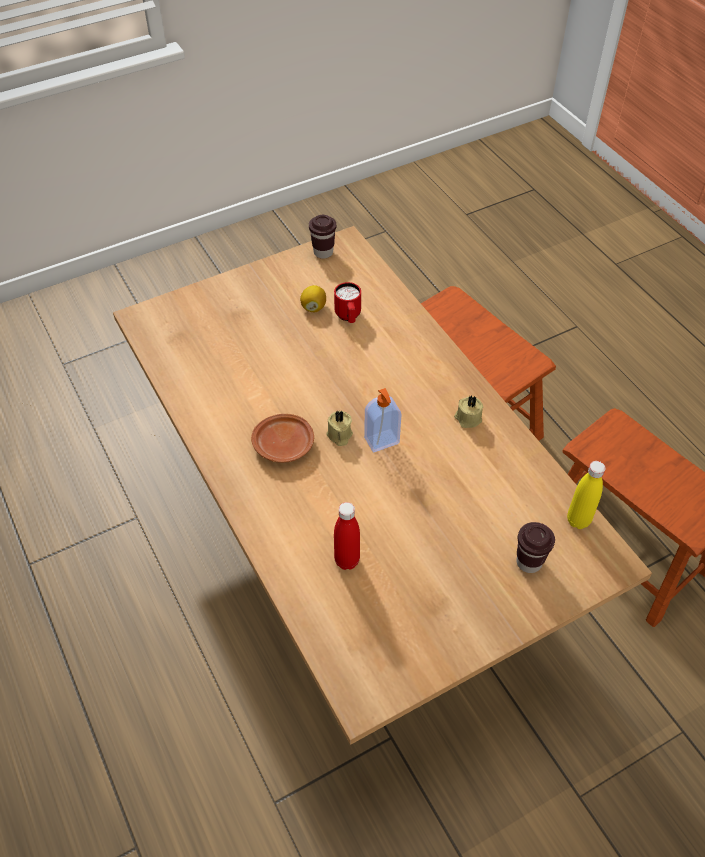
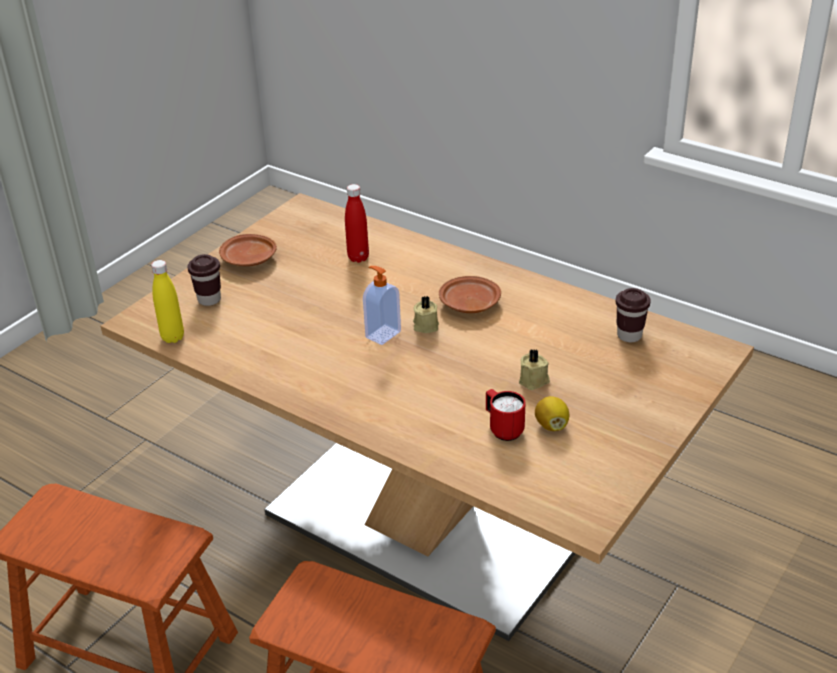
camera: 155 degrees right, 15 degrees down
(323, 252) = (602, 496): brown cup -> brown cup (629, 335)
(465, 614) = (249, 259): none -> brown plate
(467, 418) = (309, 378): beige candle -> beige candle (534, 381)

